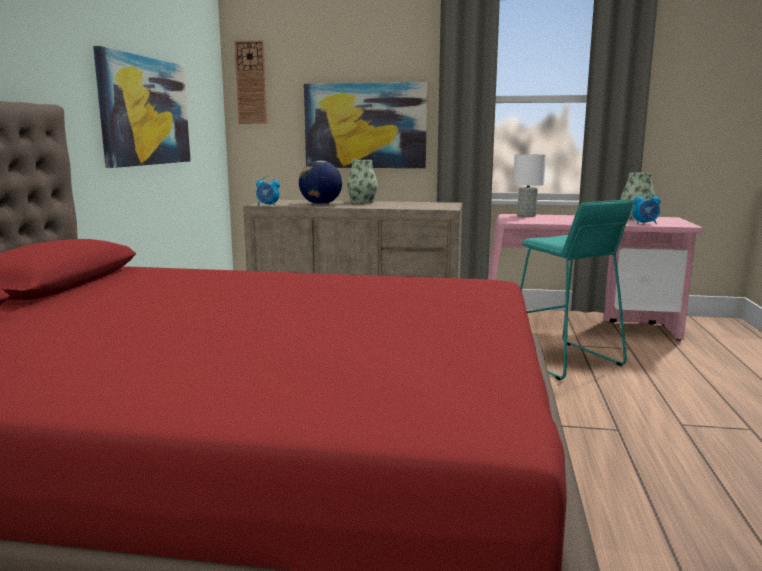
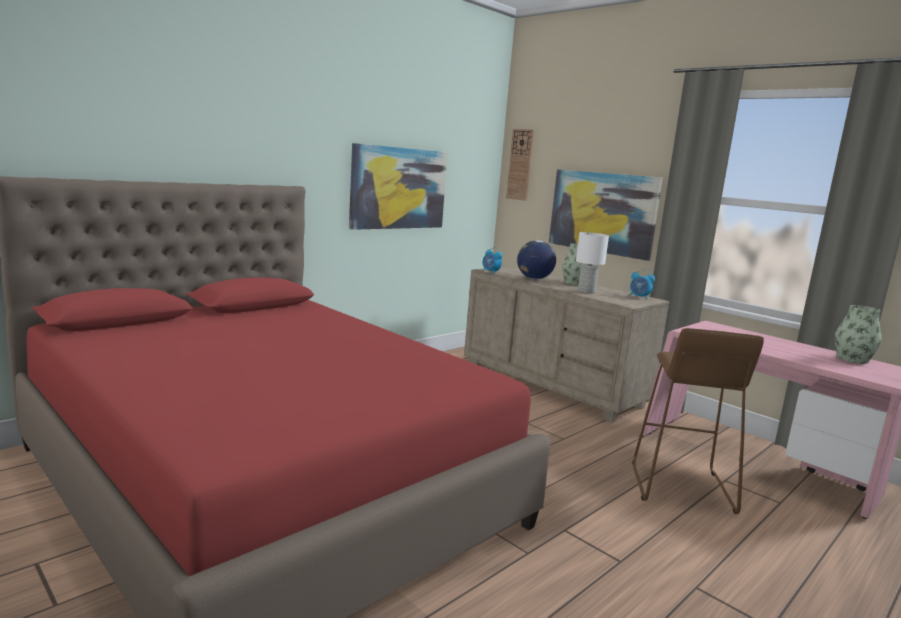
camera: 35 degrees right, 0 degrees up
(526, 215) = (725, 328): white table lamp -> white table lamp (586, 291)
(564, 360) = (680, 486): turquoise stool -> brown stool
(645, 223) = (838, 368): alarm clock -> alarm clock (639, 297)

